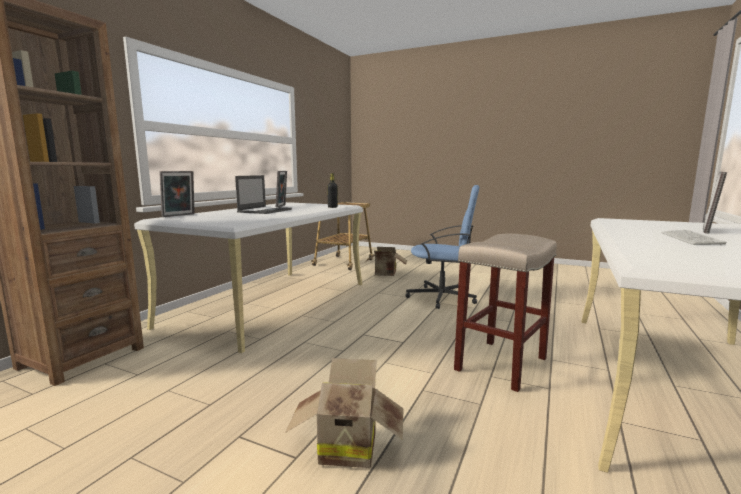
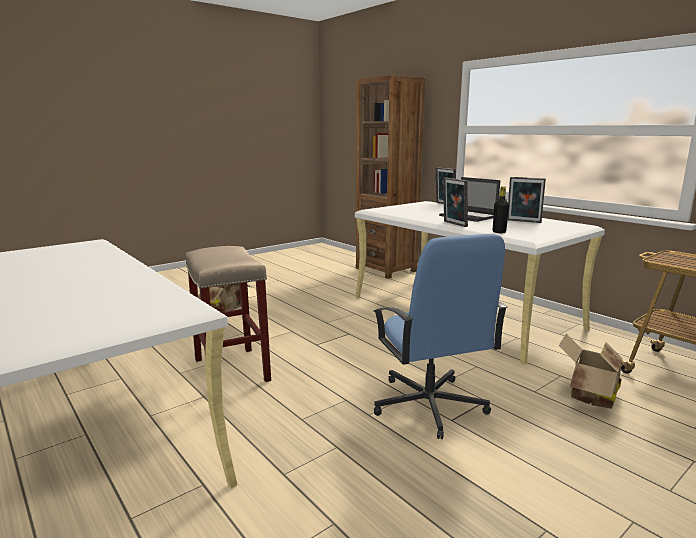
camera: 115 degrees right, 5 degrees up
(443, 297) = (429, 405): blue office chair -> blue office chair turned 60 degrees counterclockwise
(690, 239) = (67, 278): keyboard -> none
(709, 231) = (38, 307): picture frame -> picture frame (453, 224)

